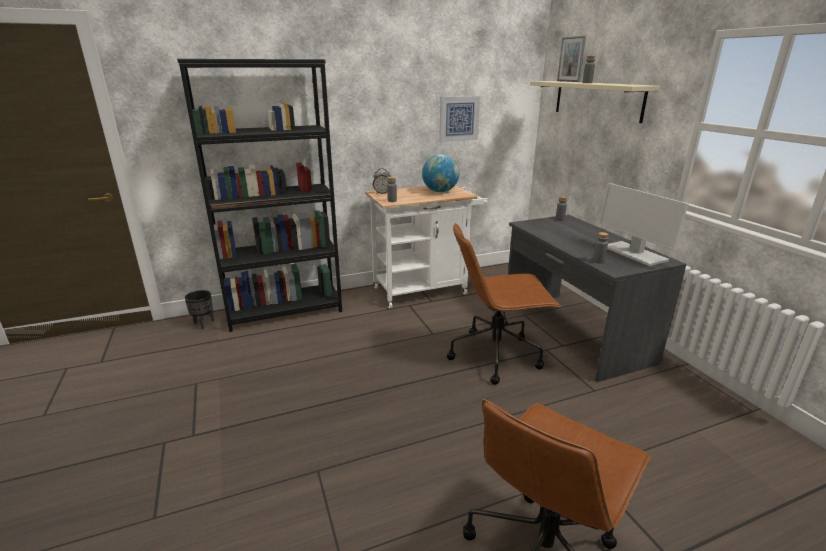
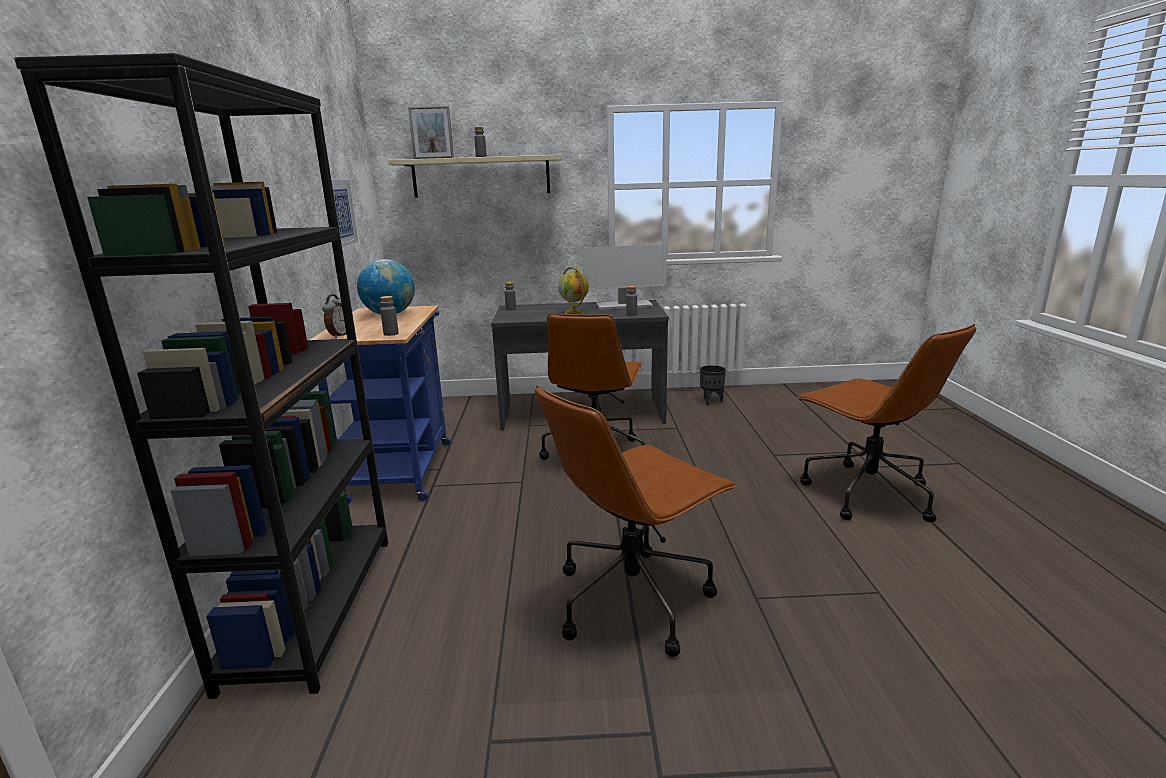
camera: 70 degrees left, 5 degrees down
(204, 324) = (229, 744): black planter -> black planter (711, 401)
(307, 409) = (633, 598): none -> brown office chair
(425, 289) = (402, 467): white cart -> blue cart
(573, 240) = (574, 313): none -> globe

